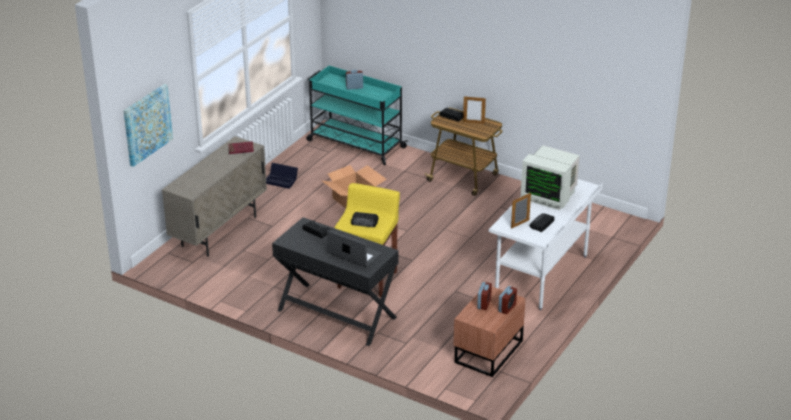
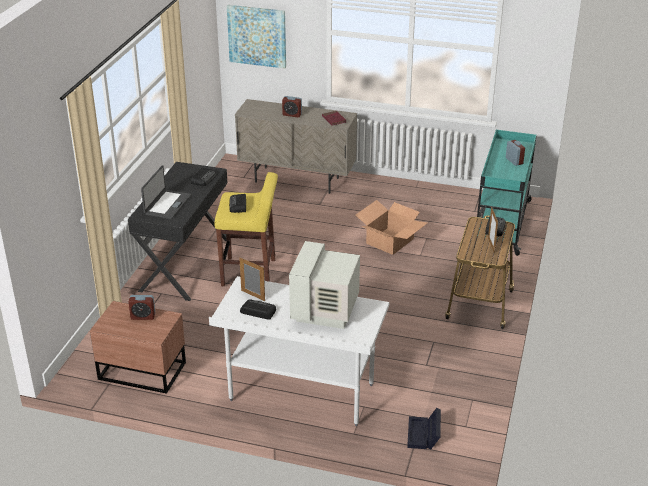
camera: 75 degrees right, 0 degrees up
(282, 180) = (402, 195): black storage box -> black storage box (424, 435)
(507, 308) = (138, 333): alarm clock -> alarm clock (292, 114)

